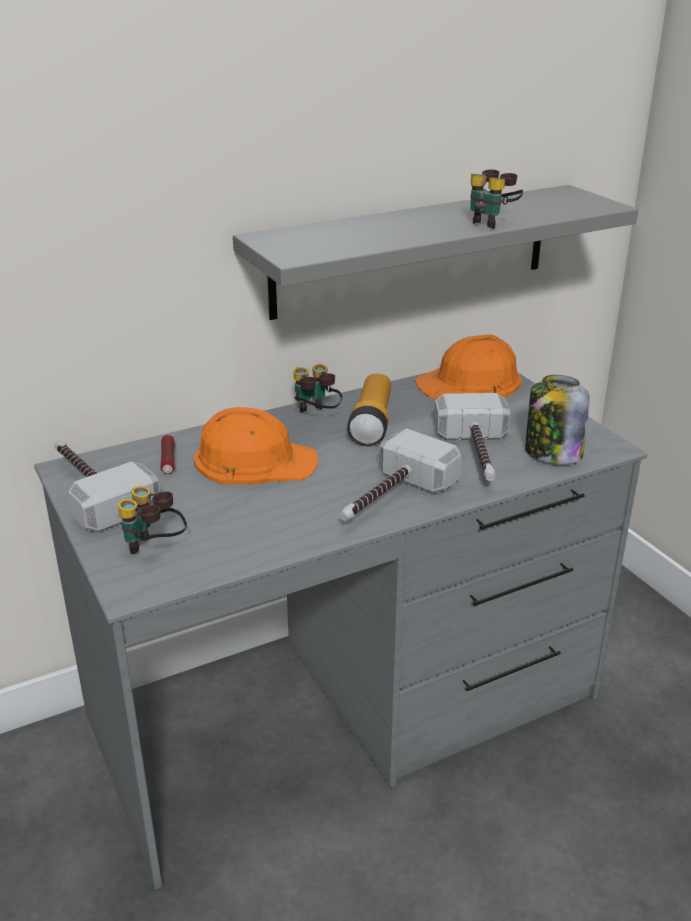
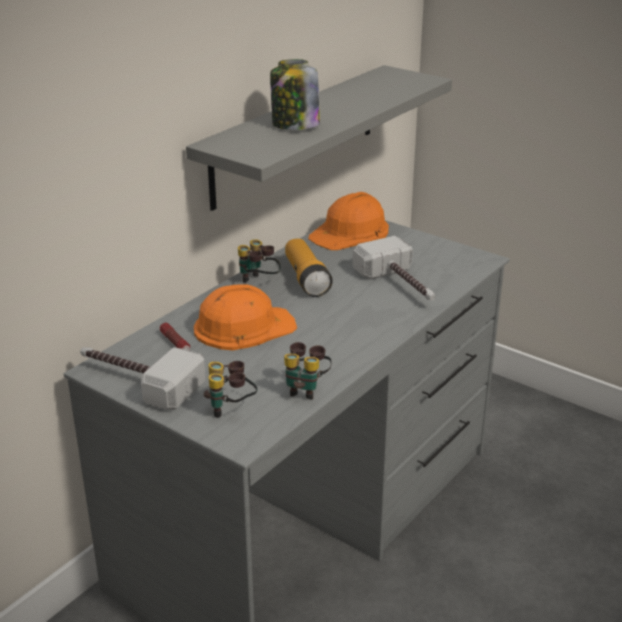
camera: 25 degrees left, 0 degrees up
(390, 498) = (368, 330): hammer -> none
(492, 223) = (367, 105): binoculars -> binoculars (305, 389)
(552, 453) = (449, 272): jar -> jar (294, 125)

